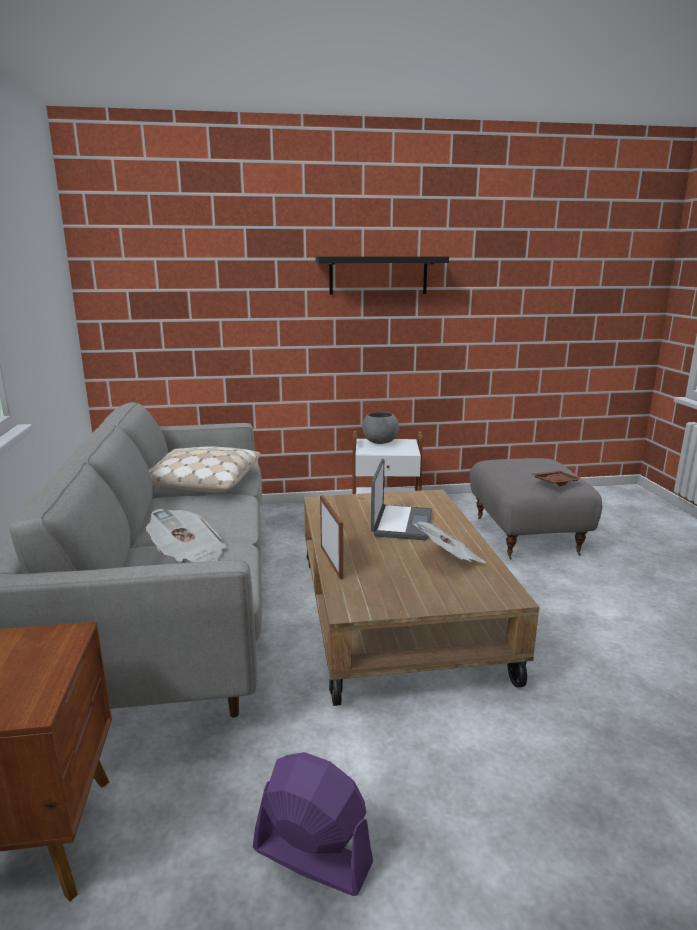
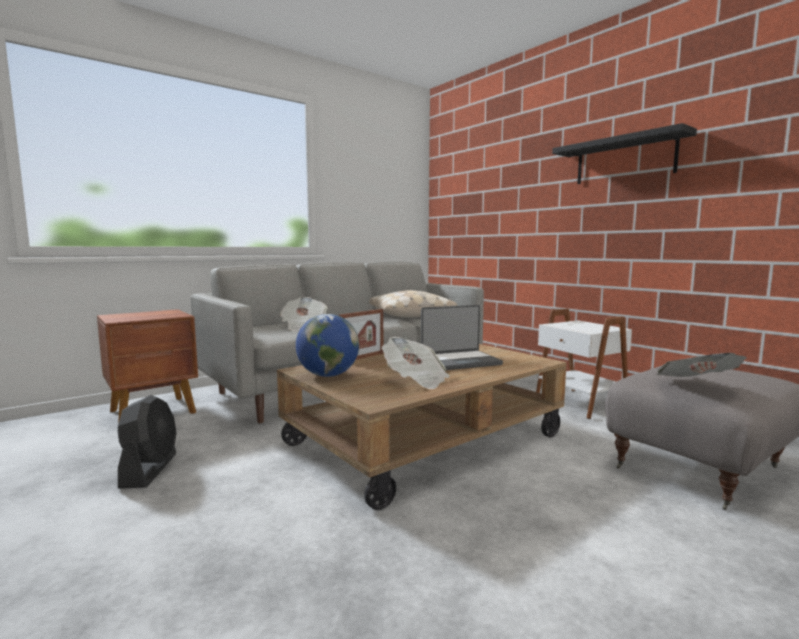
camera: 60 degrees right, 10 degrees down
(311, 856) = (149, 470): purple fan -> black fan
(380, 443) = (586, 324): grey bowl -> none
(392, 597) = (328, 375): none -> globe
(555, 483) = (696, 386): brown tray -> newspaper

